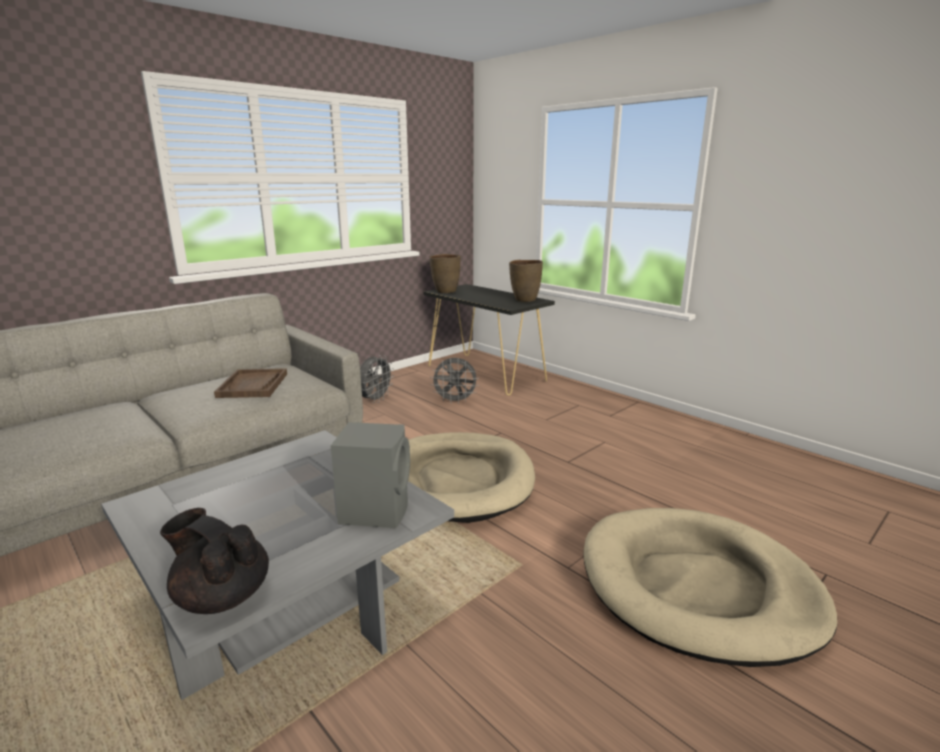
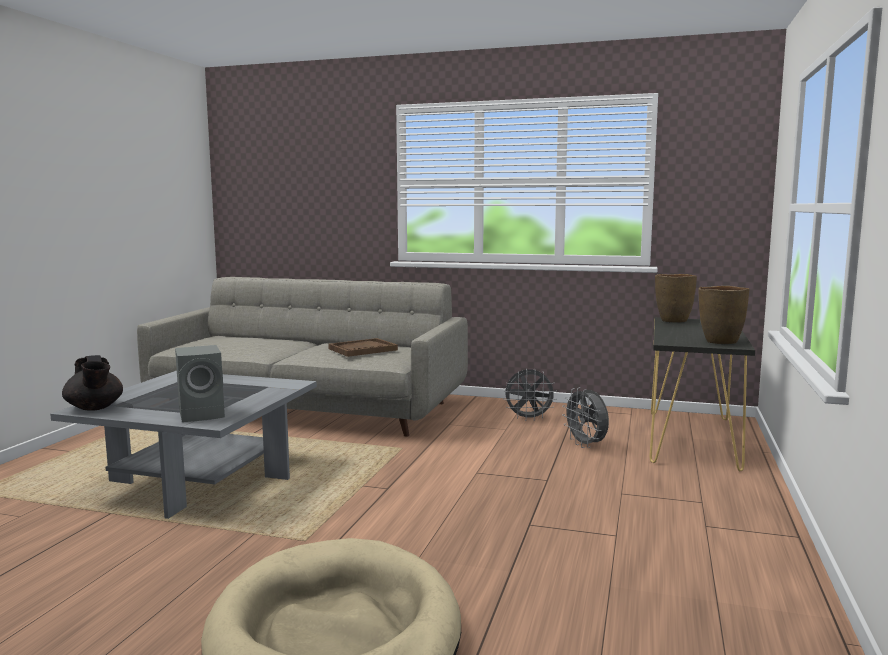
camera: 60 degrees right, 10 degrees down
(222, 596) = (94, 408): black teapot -> black teapot turned 150 degrees clockwise
(458, 480) = (419, 485): beige dog bed -> none

